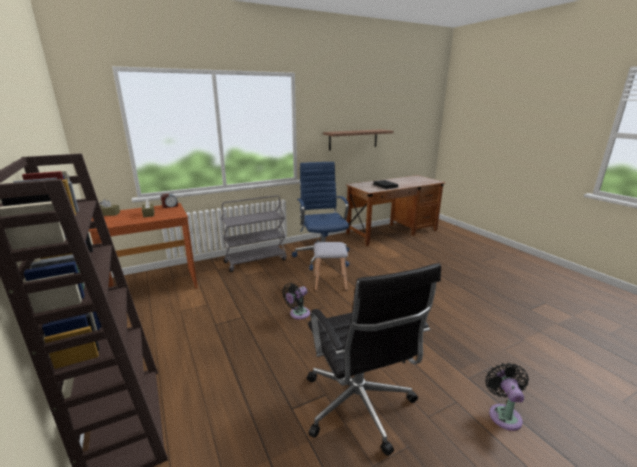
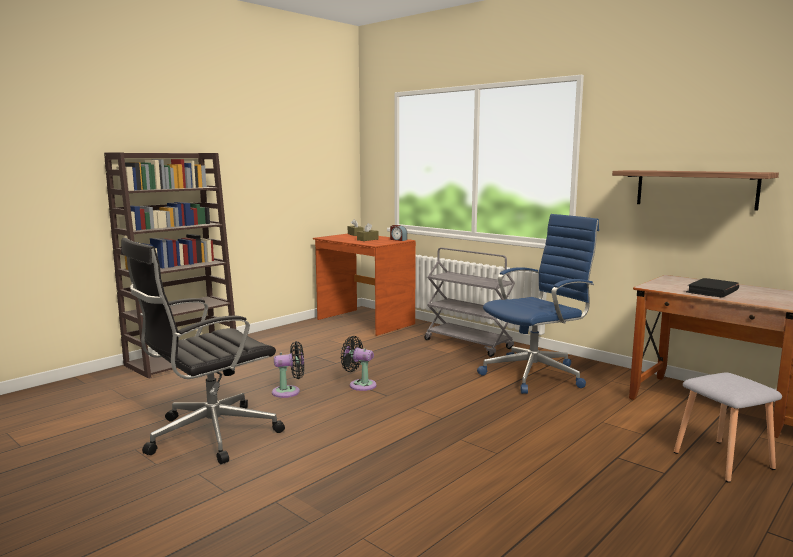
camera: 70 degrees right, 10 degrees down
(329, 283) = (455, 390): grey stool -> grey stool (721, 460)
(504, 414) = (207, 527): black fan -> black fan (289, 392)

